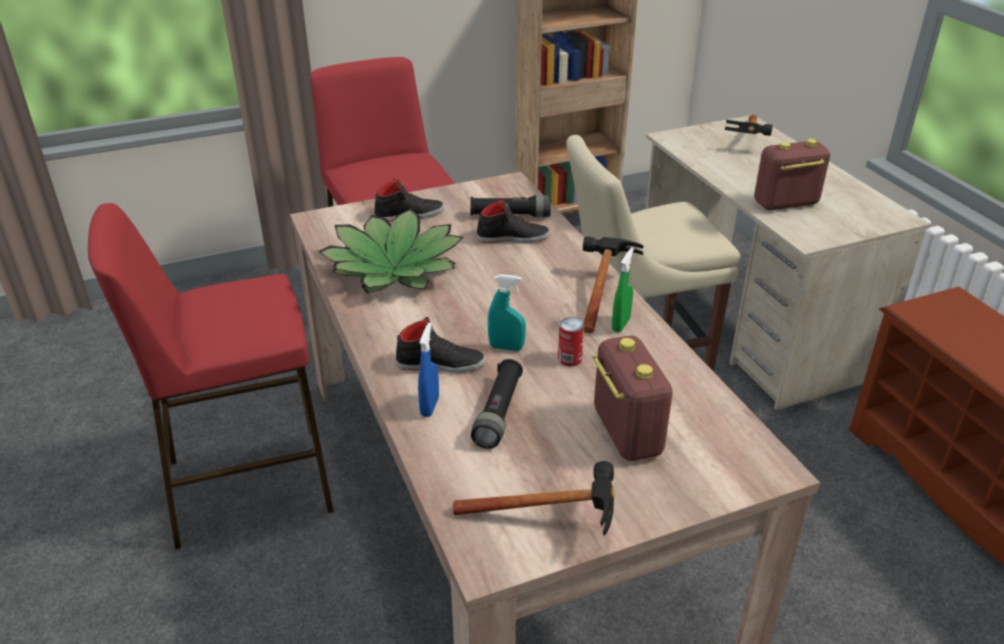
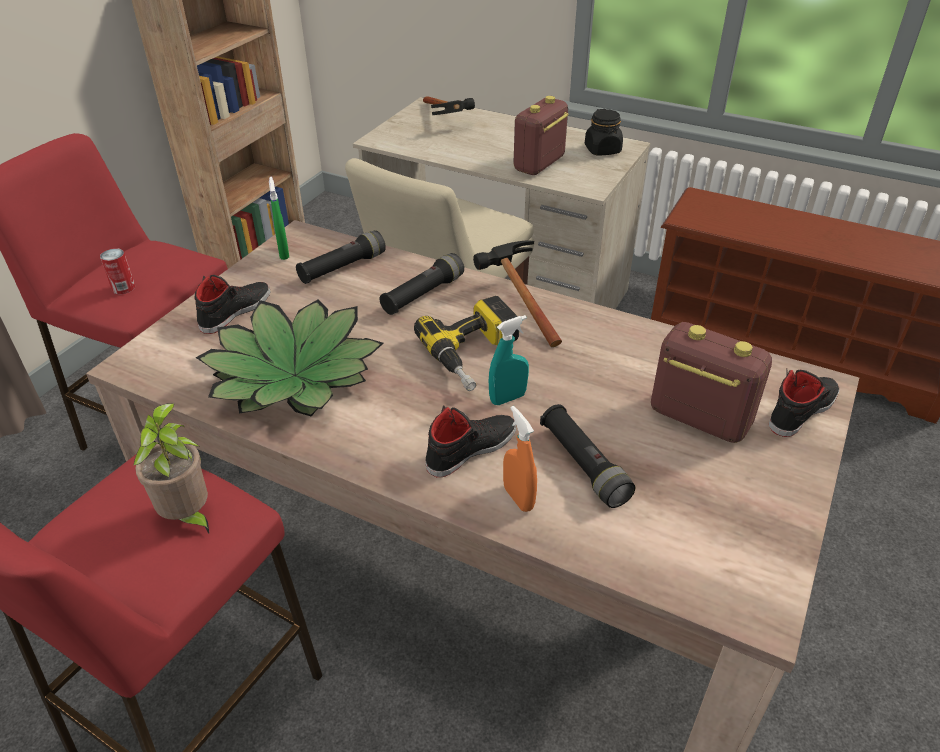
camera: 40 degrees left, 5 degrees up
(254, 318) = (188, 517): none -> potted plant
(429, 406) = (518, 498): blue spray bottle -> orange spray bottle
(512, 237) = (373, 288): black shoe -> black shoe (801, 409)
(524, 311) = (476, 354): none -> power drill
(541, 256) = (423, 295): none -> black flashlight
(555, 521) = (755, 534): hammer -> none
(569, 359) = (572, 378): can -> can (123, 287)
(620, 324) = (570, 325): green spray bottle -> green spray bottle (284, 253)
(867, 213) = (602, 150): none -> black jar

